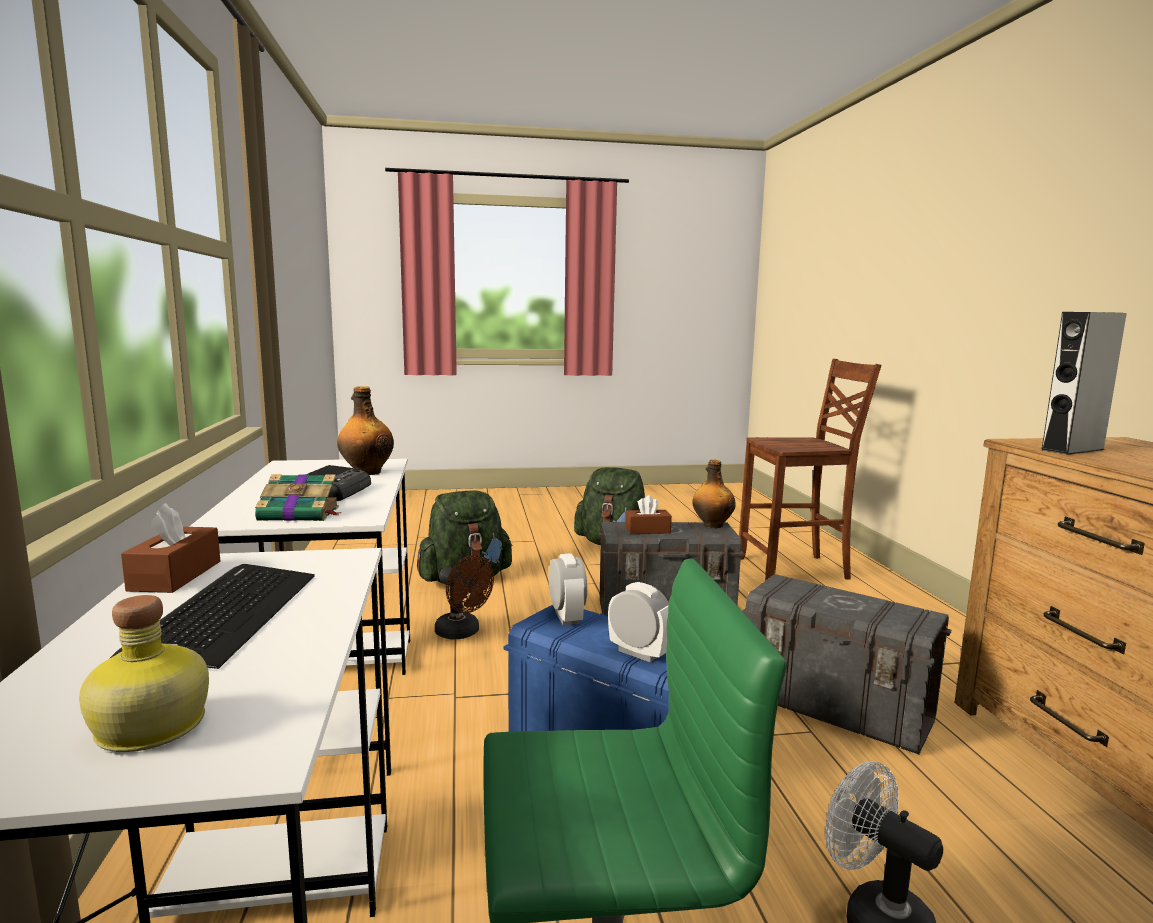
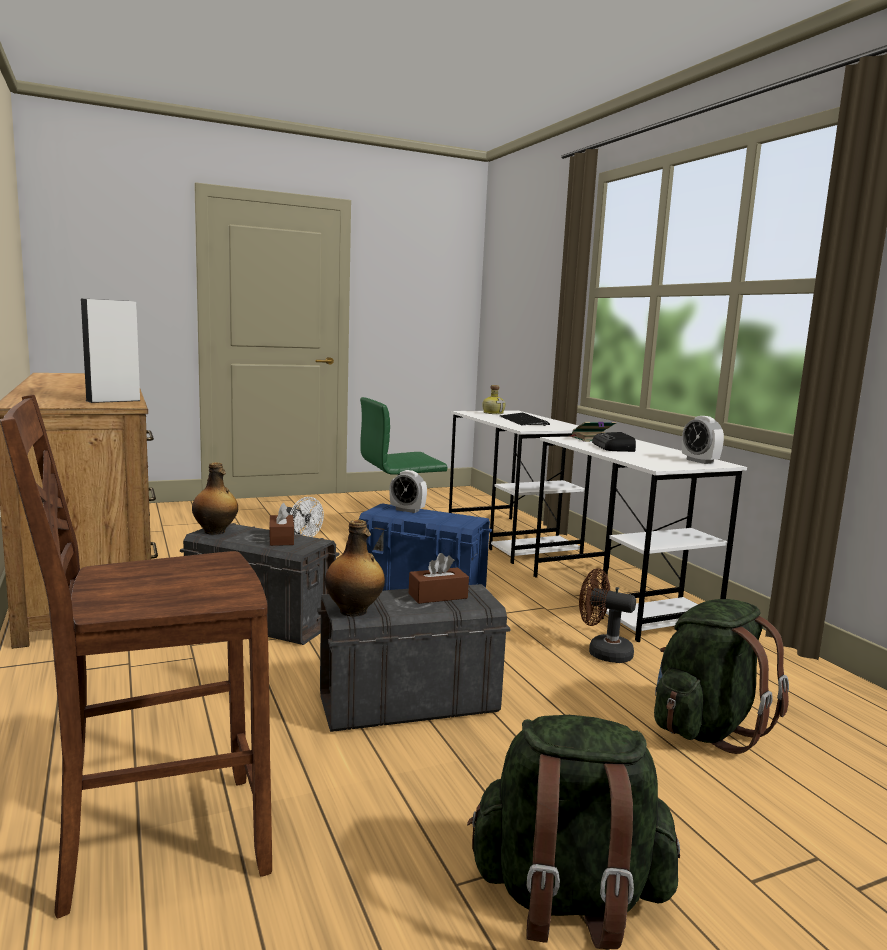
camera: 165 degrees right, 0 degrees up
(175, 576) = (568, 426): brown tissue box -> brown tissue box (281, 539)
(367, 472) = (639, 458): bottle -> bottle (215, 532)
(566, 617) = (459, 521): alarm clock -> alarm clock (699, 461)

